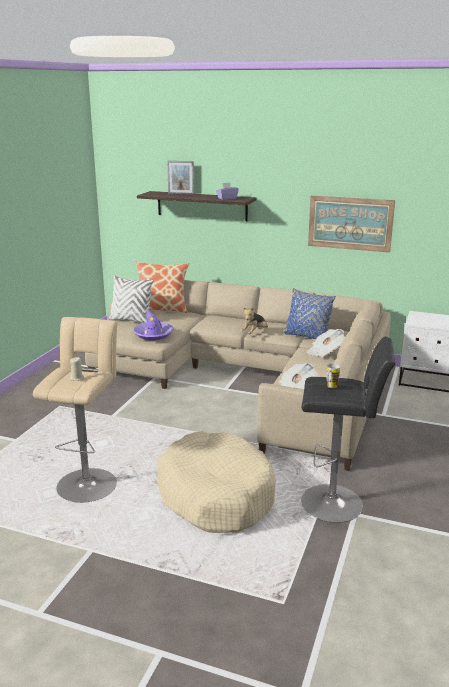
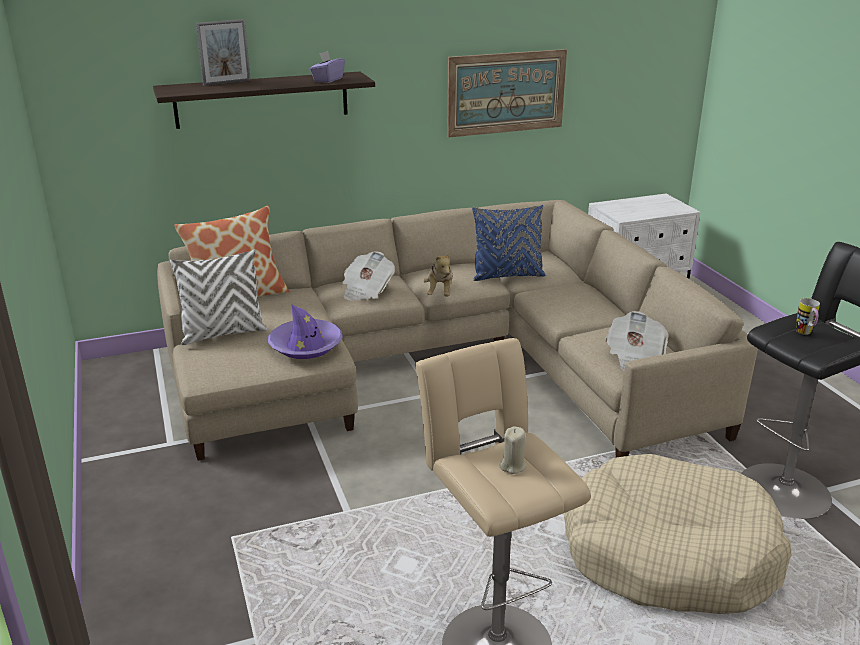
camera: 40 degrees left, 5 degrees up
(325, 352) = (570, 290): newspaper -> newspaper (366, 290)

